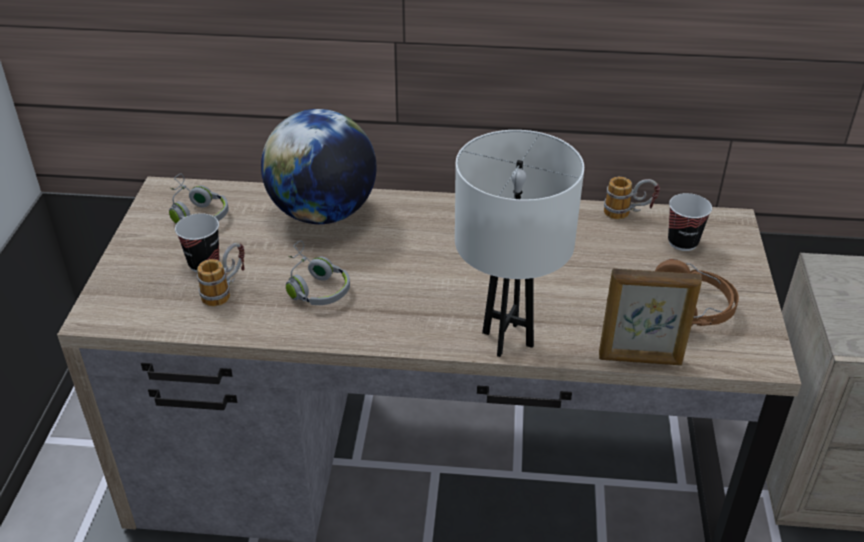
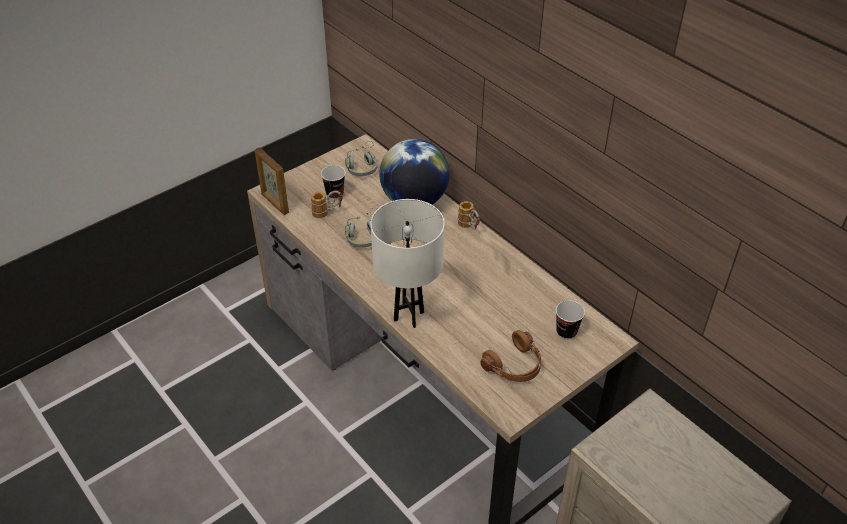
camera: 45 degrees right, 5 degrees up
(628, 214) = (562, 298): mug -> mug (469, 227)
(640, 360) = (452, 369): picture frame -> picture frame (274, 203)

